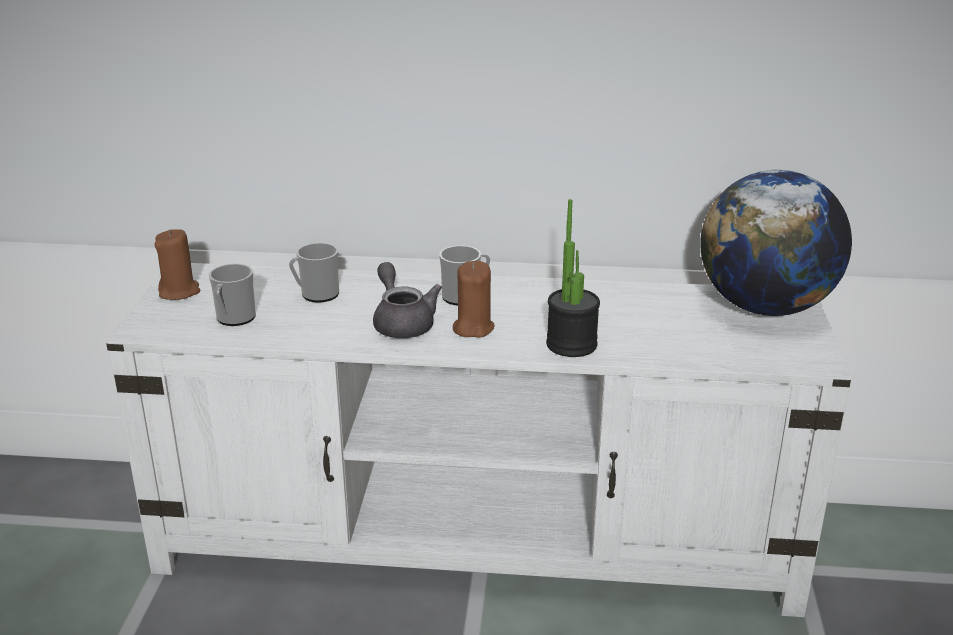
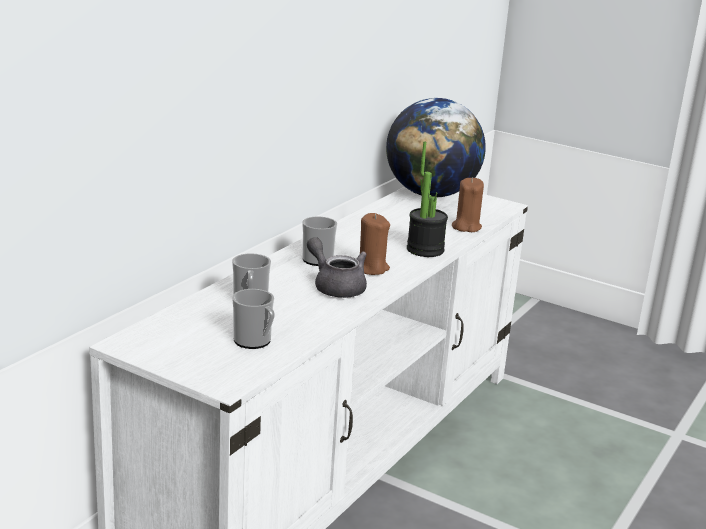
camera: 65 degrees left, 5 degrees down
(179, 292) = (168, 353): brown candle -> brown candle (466, 227)
(402, 322) = (336, 286): grey teapot -> grey teapot turned 45 degrees clockwise

